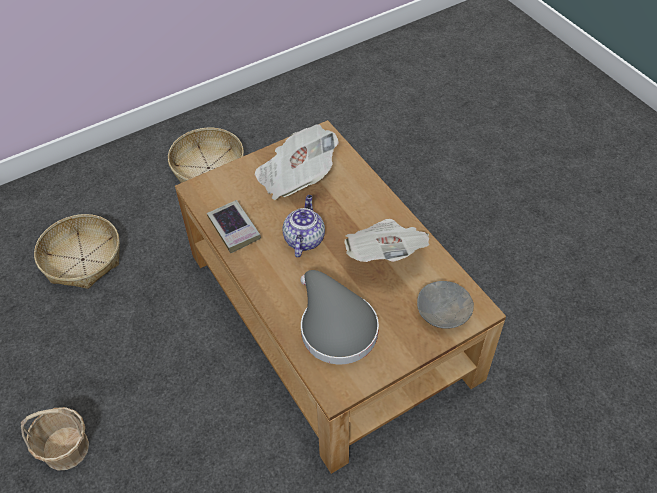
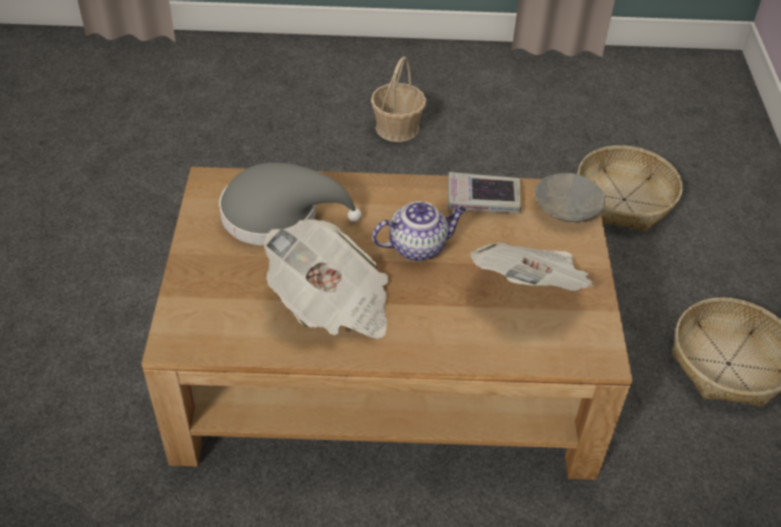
camera: 120 degrees right, 5 degrees down
(304, 239) = (418, 246): teapot -> teapot turned 60 degrees counterclockwise
(444, 311) = (205, 310): grey bowl -> grey bowl (566, 209)

